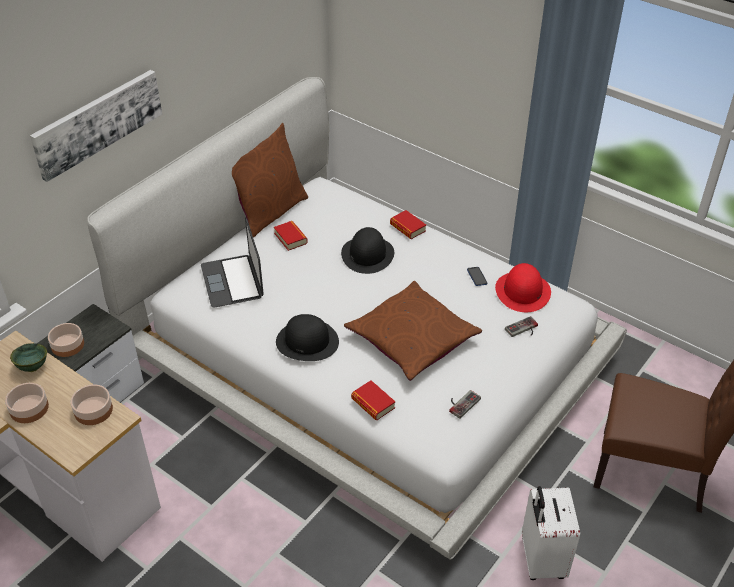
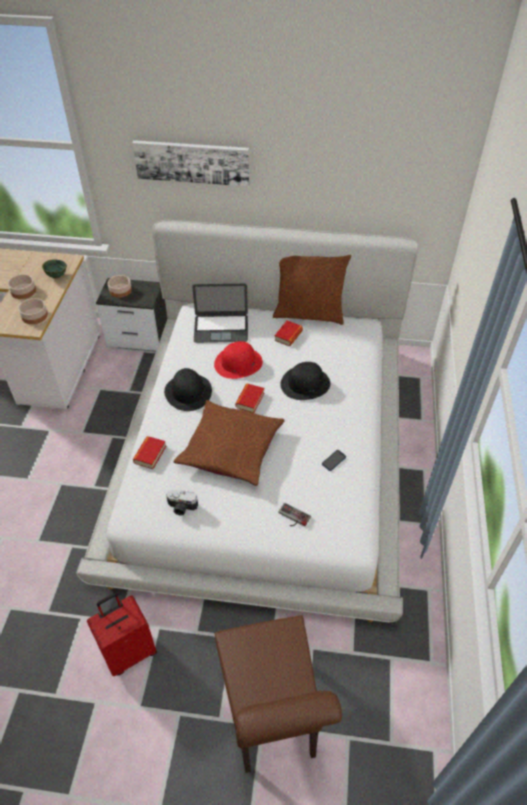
camera: 60 degrees right, 5 degrees up
(232, 281) = (221, 328): laptop -> laptop turned 135 degrees counterclockwise
(407, 228) = (357, 393): book -> book (250, 400)
(461, 403) = (181, 508): game controller -> camera
(523, 291) = (340, 499): red hat -> red hat (238, 363)
(541, 559) = (129, 651): white suitcase -> red suitcase

